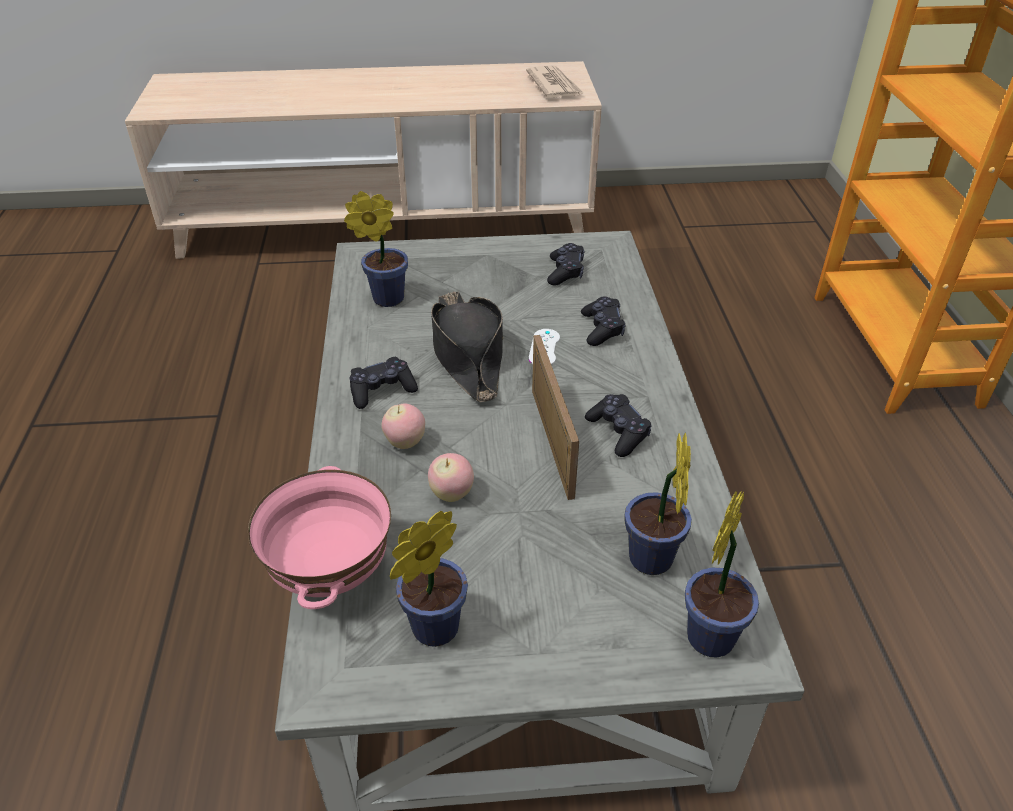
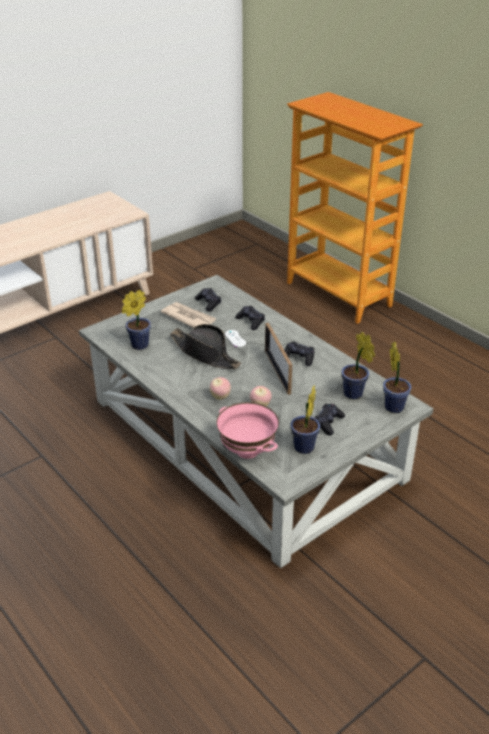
camera: 35 degrees left, 5 degrees down
(382, 390) = (185, 382): black game controller -> black game controller (328, 423)
(551, 441) = (277, 372): picture frame -> picture frame turned 150 degrees counterclockwise
(554, 86) = (111, 210): newspaper -> newspaper (188, 317)

